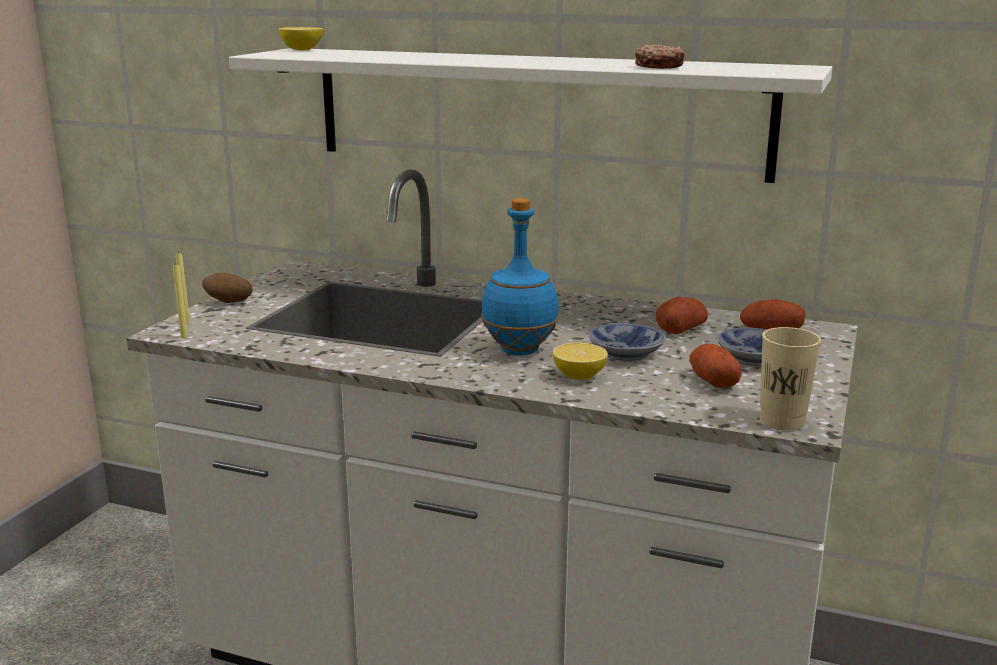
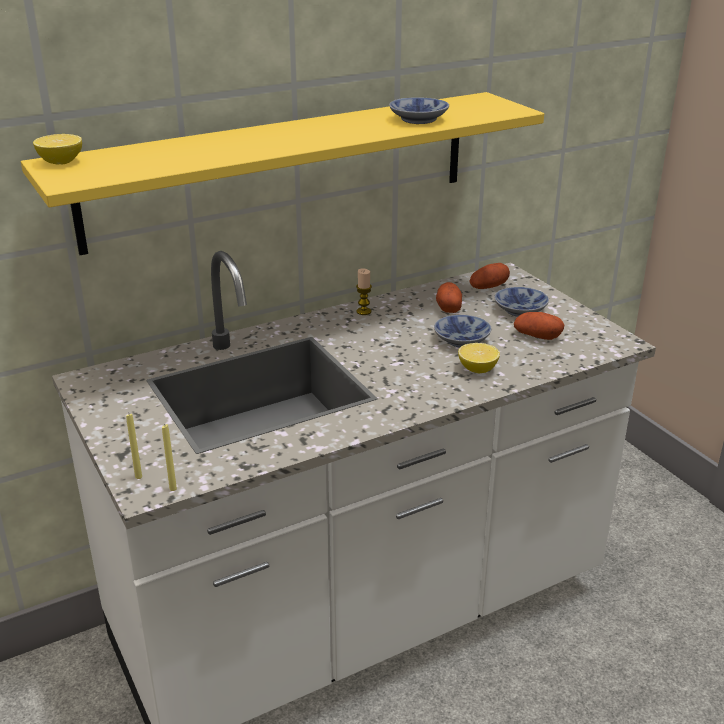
camera: 50 degrees left, 10 degrees up
(228, 302) = (119, 440): potato -> none
(520, 350) = (408, 368): blue bottle -> none
(535, 111) = (282, 169): white shelf -> yellow shelf
(592, 304) = (363, 311): none -> candle
(659, 66) = (421, 119): donut -> bowl
(782, 421) = (610, 345): beige cup -> none

